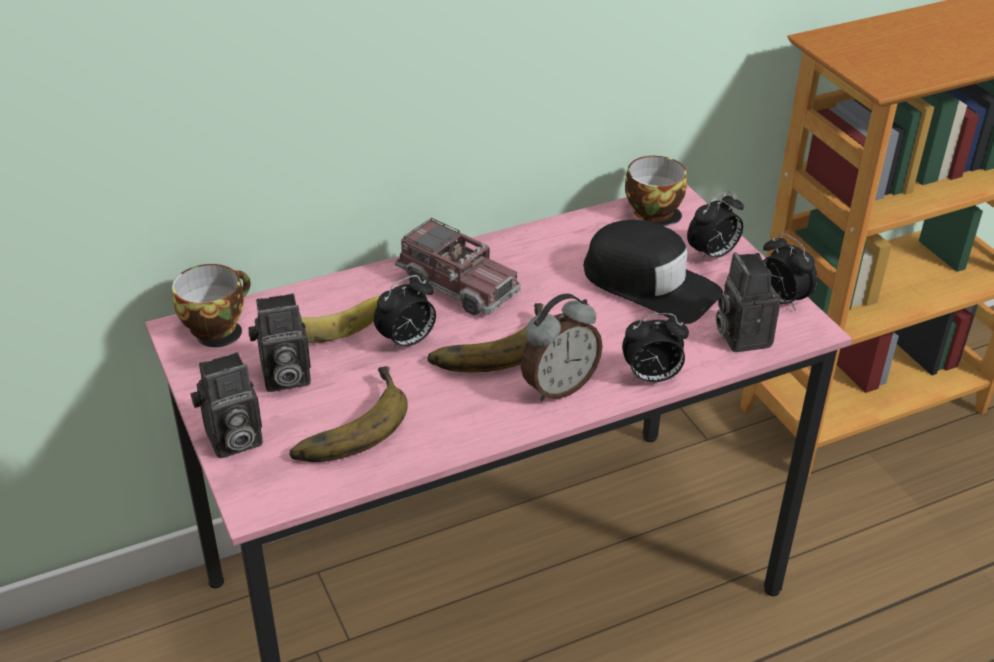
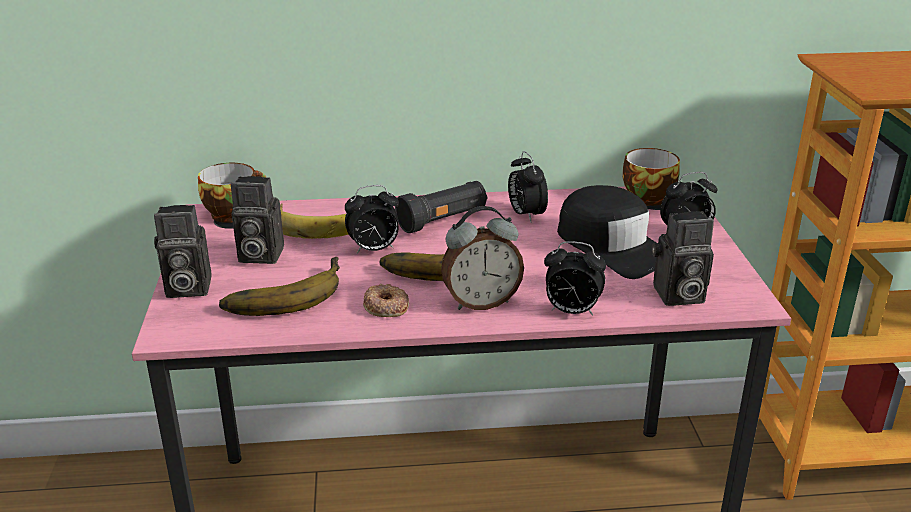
camera: 20 degrees right, 10 degrees down
(458, 285) = (443, 220): toy truck -> black flashlight
(465, 414) = (385, 306): none -> donut
(740, 335) = (677, 296): camera -> camera turned 105 degrees counterclockwise
(780, 300) = (733, 277): alarm clock -> alarm clock (525, 215)

